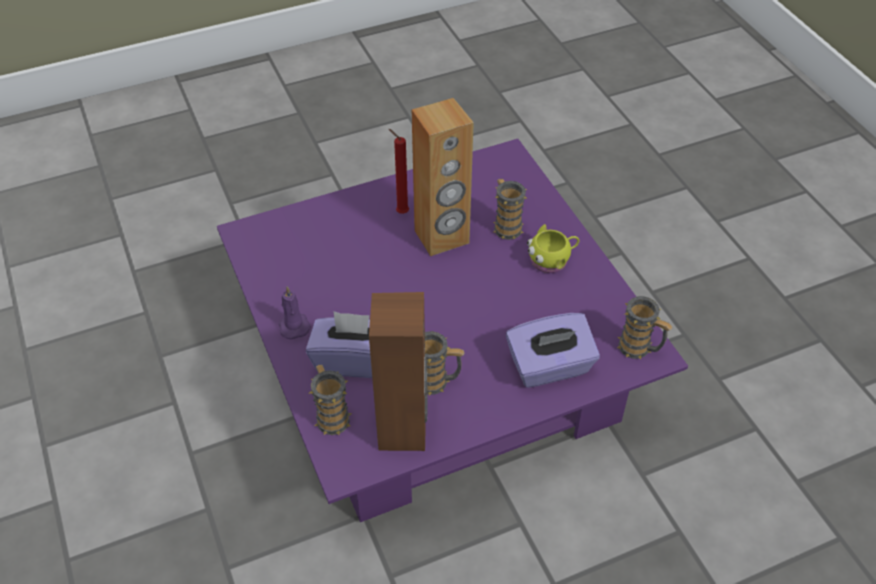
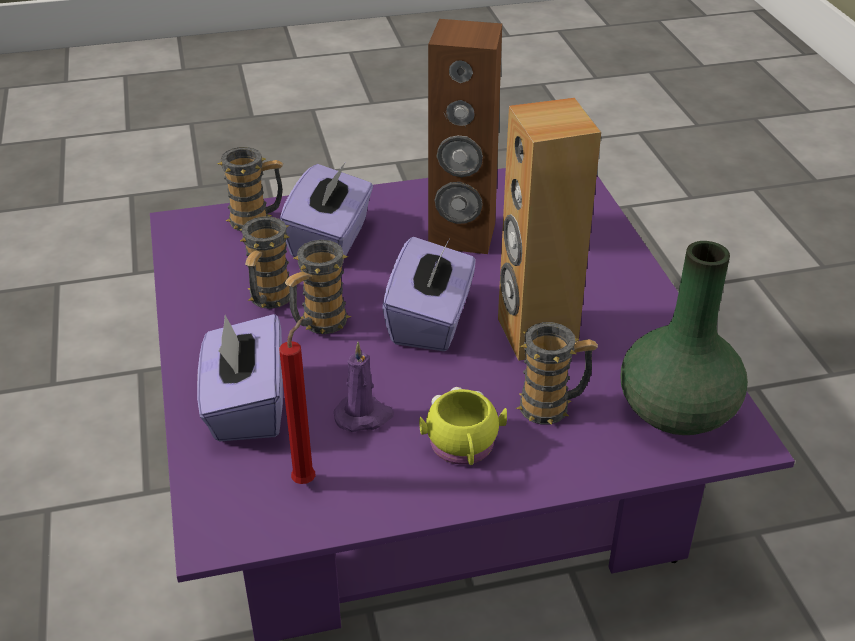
camera: 100 degrees right, 10 degrees down
(293, 325) = (402, 202): purple candle -> purple candle (364, 416)
(400, 212) = (596, 300): red candle -> red candle (306, 479)
(403, 429) = (211, 267): brown speaker -> brown speaker (462, 236)
(440, 288) = (431, 321): none -> purple tissue box
(495, 177) = (678, 412): none -> green vase
(639, 349) = (236, 517): mug -> mug (318, 324)

